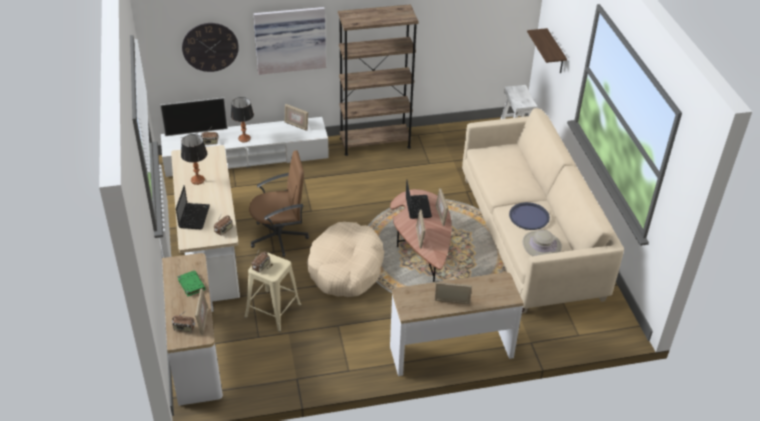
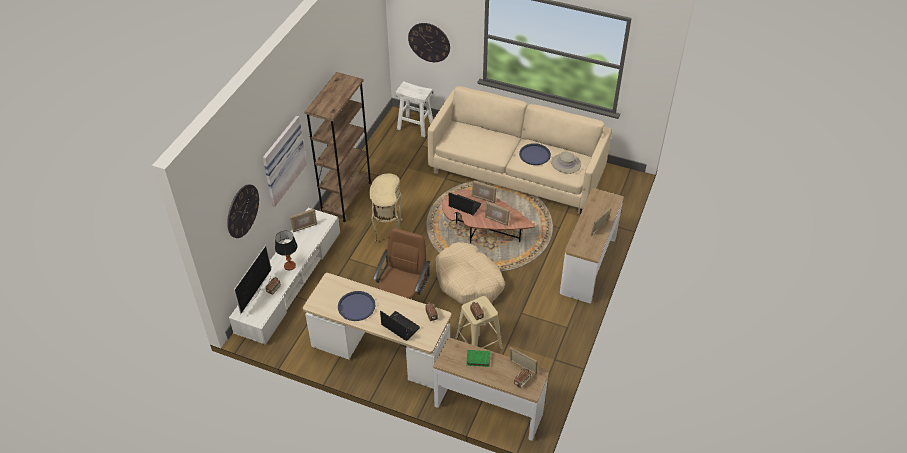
camera: 55 degrees left, 5 degrees up
(197, 180) = (356, 306): table lamp -> blue tray
(359, 186) = (387, 231): none -> beige side table
(555, 52) = (429, 42): shelf -> wall clock

